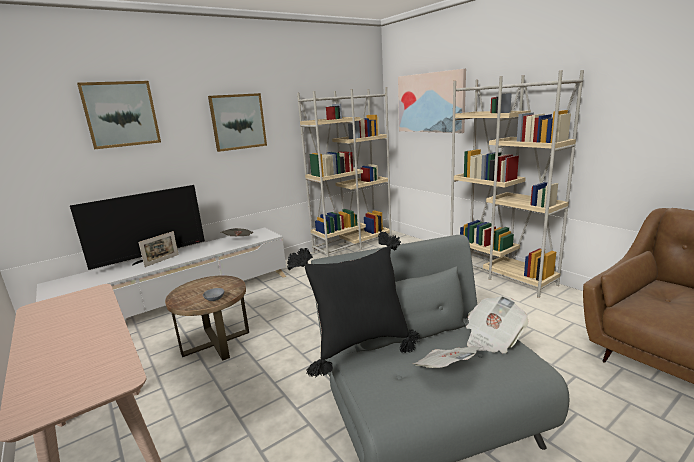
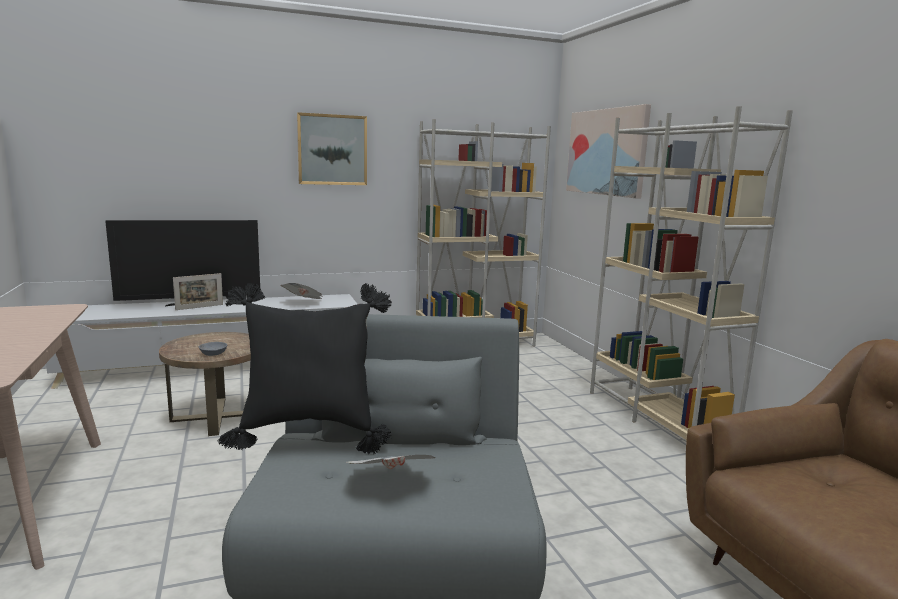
camera: 15 degrees right, 5 degrees down
(121, 114) = (186, 123): picture -> none
(492, 338) = (492, 464): newspaper -> none

